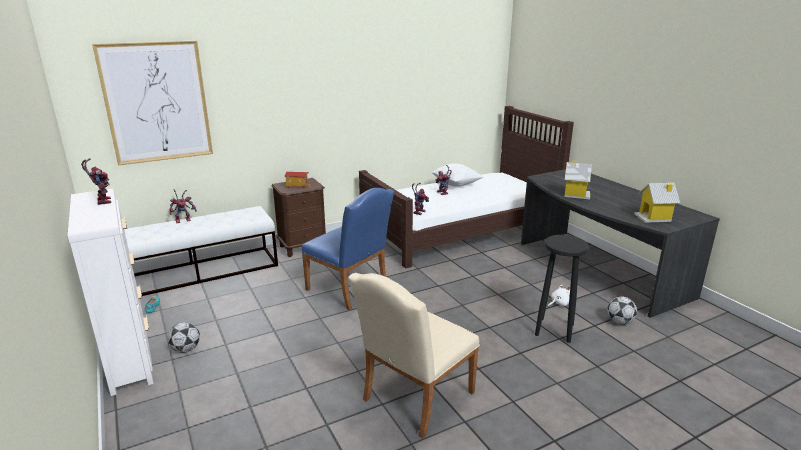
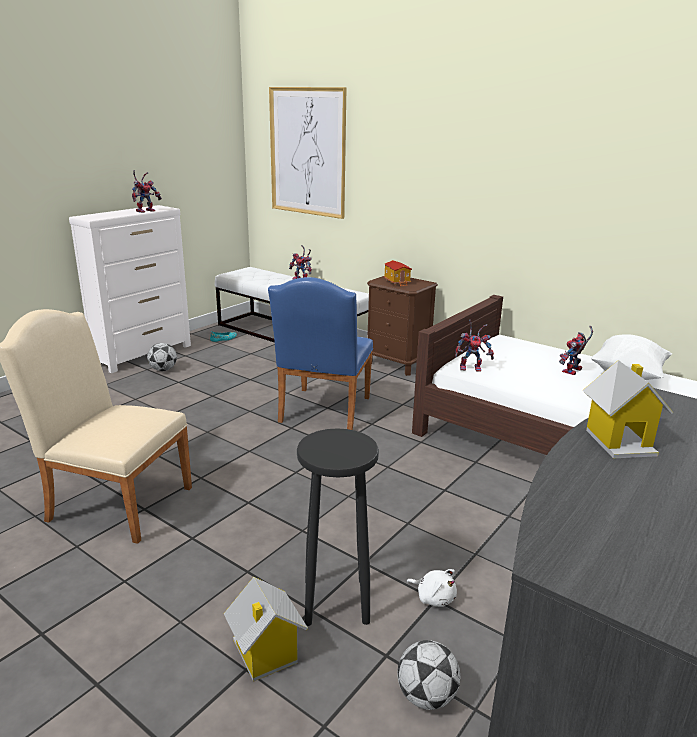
camera: 65 degrees right, 0 degrees up
(654, 218) = (603, 550): toy house -> toy house (265, 654)

